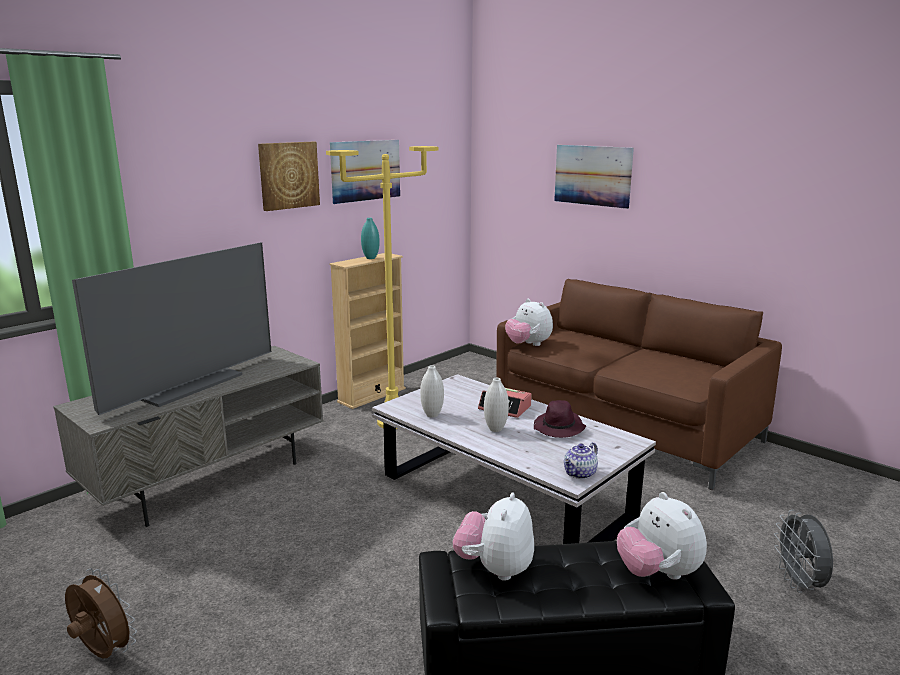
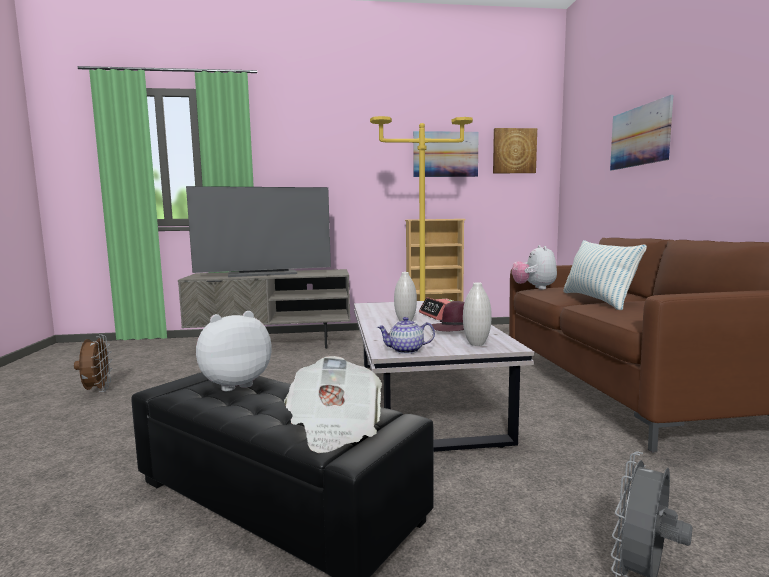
camera: 40 degrees right, 10 degrees down
(288, 175) = (376, 153): picture -> picture (514, 151)
(370, 258) = (438, 218): turquoise vase -> none
(432, 415) = (380, 310): white vase -> white vase (476, 344)
(615, 361) = (597, 300): none -> pillow
(658, 573) = (334, 427): plush toy -> newspaper

